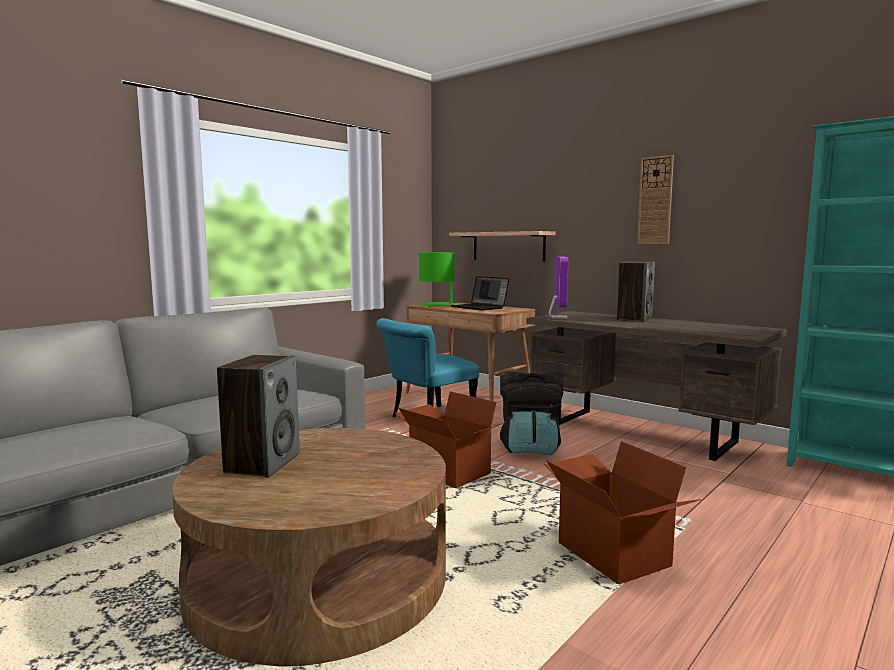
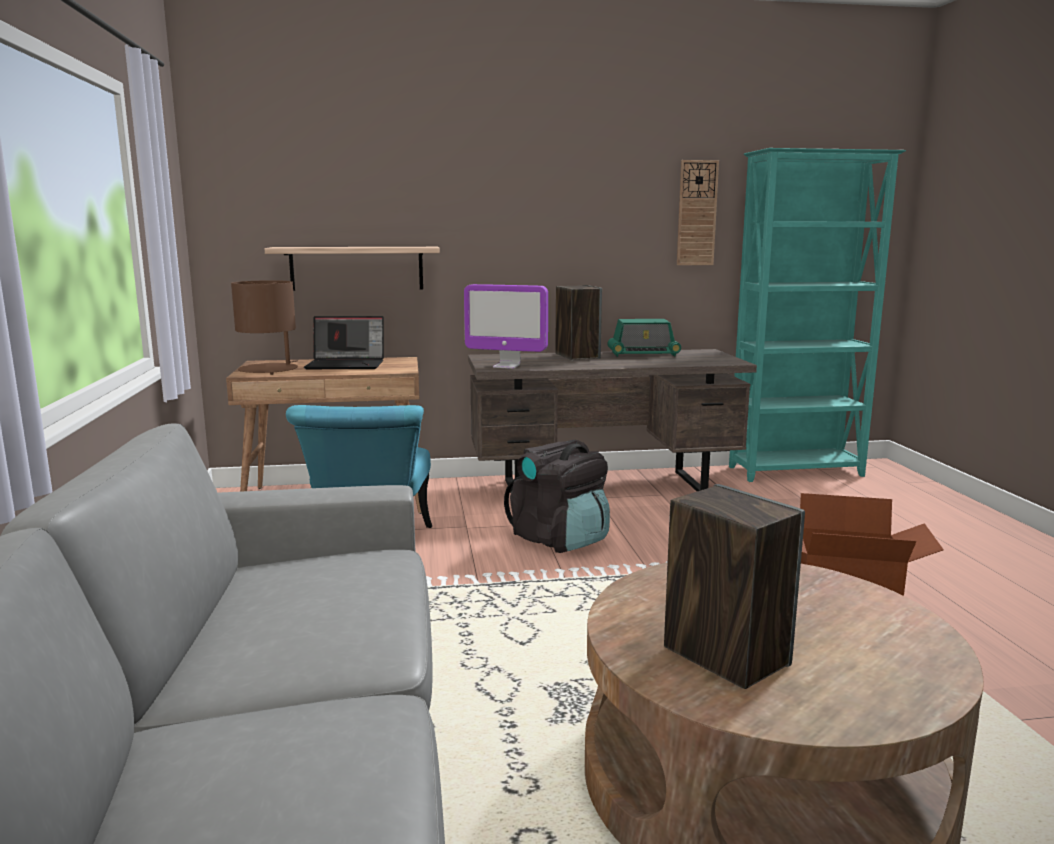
camera: 50 degrees left, 5 degrees up
(437, 305) = (269, 370): green table lamp -> brown table lamp
(448, 473) = (565, 602): cardboard box -> none
(558, 317) = (506, 366): monitor -> monitor turned 150 degrees clockwise
(655, 200) = (575, 210): wall clock -> wall clock (697, 213)
(695, 324) = (643, 354): none -> radio

